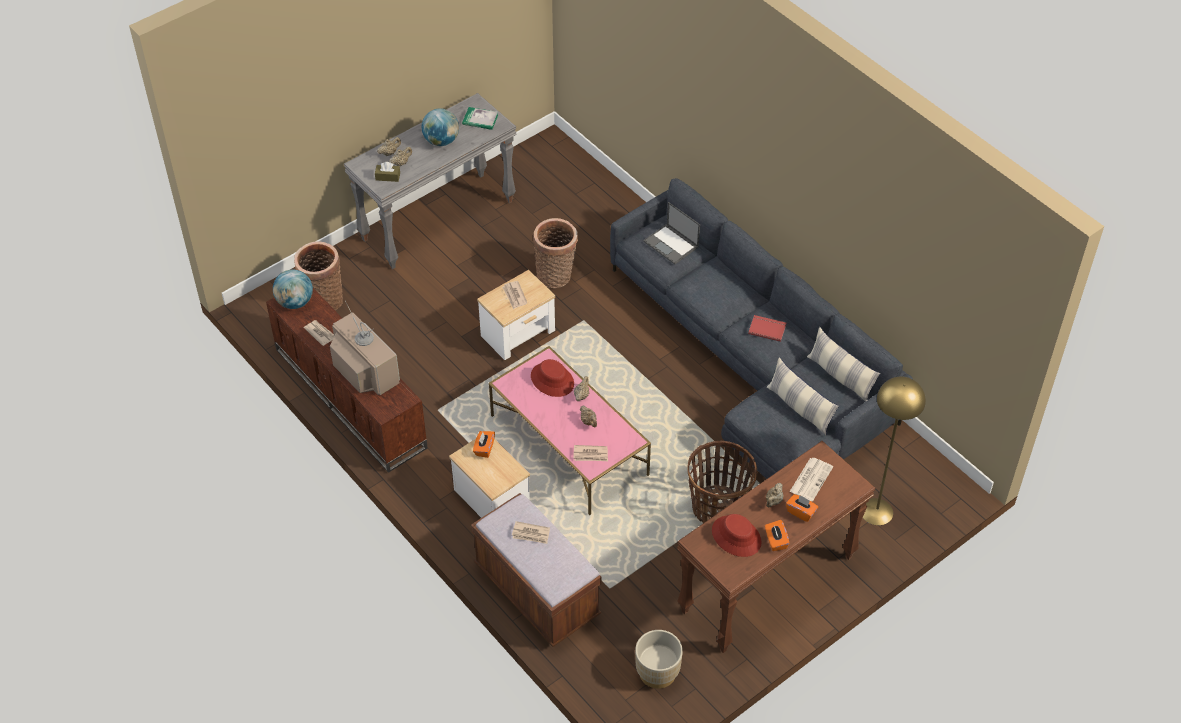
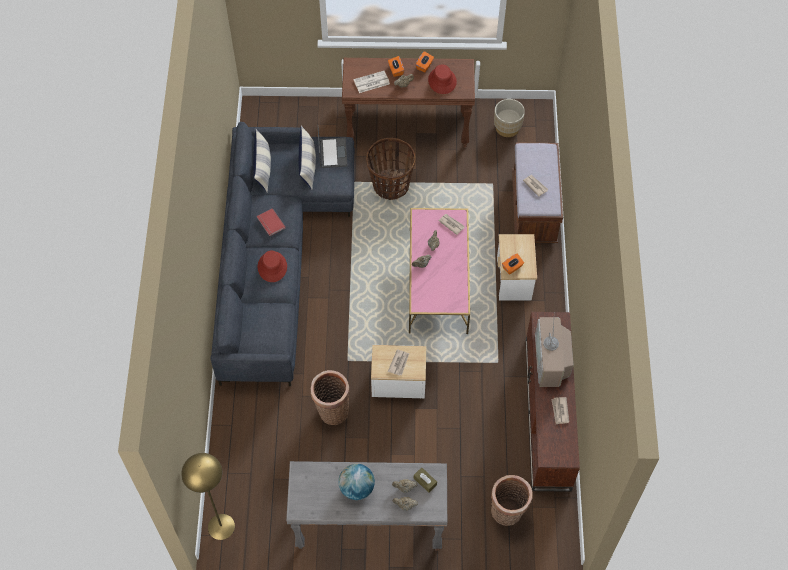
camera: 140 degrees left, 10 degrees up
(295, 302) = (559, 451): globe -> none
(480, 120) = (310, 487): book -> none
(552, 380) = (429, 287): red hat -> red hat (272, 267)
(671, 244) = (261, 325): laptop -> laptop (332, 152)
(876, 511) = (310, 125): yellow floor lamp -> yellow floor lamp (221, 526)

